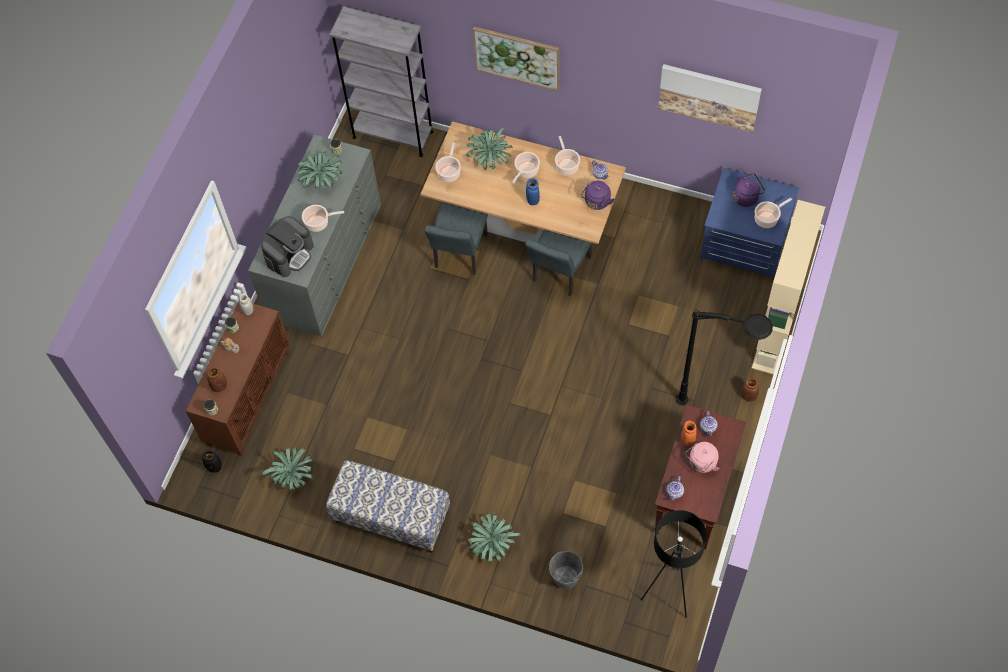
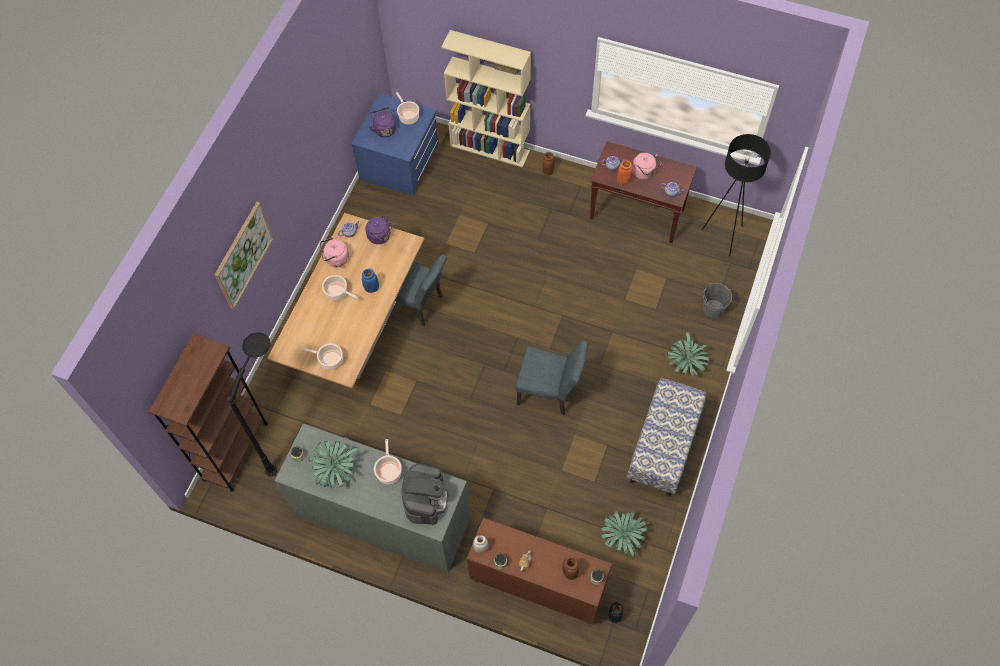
camera: 90 degrees left, 0 degrees up
(289, 254) = (425, 499): coffee machine -> coffee machine turned 60 degrees clockwise
(392, 134) = (235, 451): grey bookcase -> brown bookcase
(459, 255) = (389, 388): grey chair -> grey chair (550, 393)
(490, 158) = (318, 324): potted plant -> none
(566, 165) = (335, 259): cooking pot -> pink kettle
(709, 96) = (325, 97): picture -> none
(720, 411) = (561, 191): black floor lamp -> black floor lamp (287, 437)

